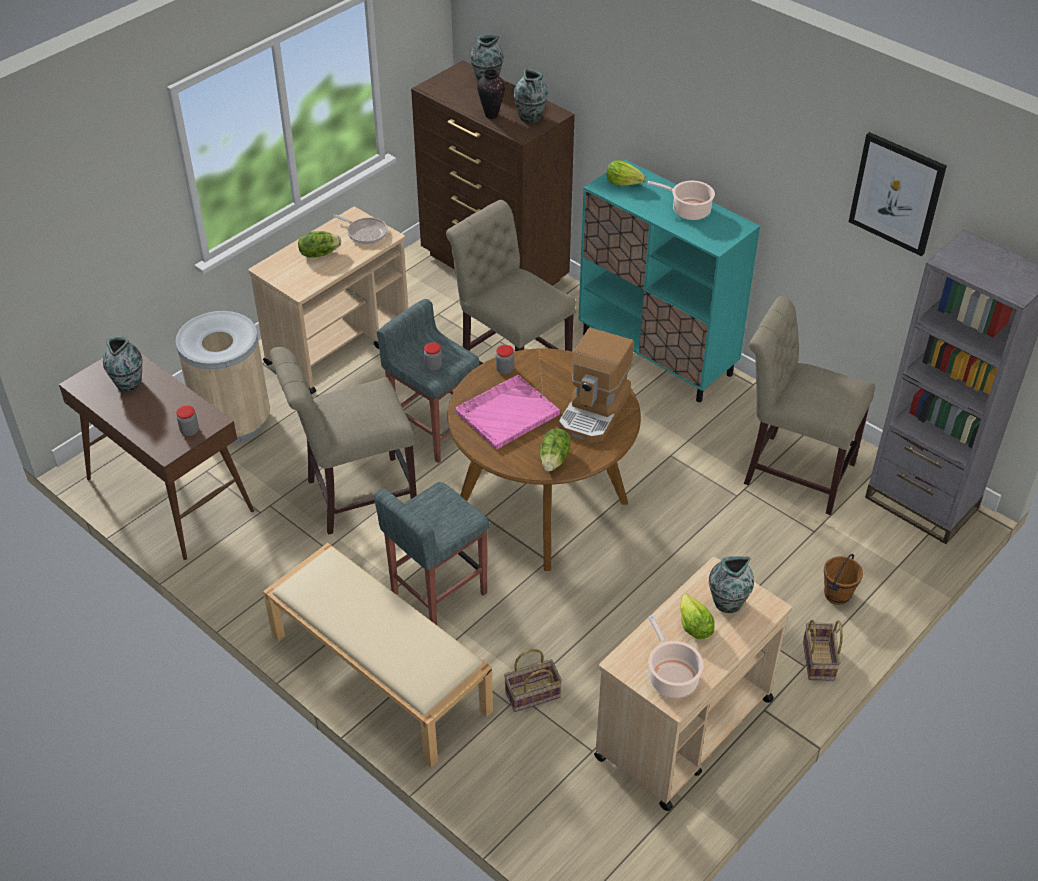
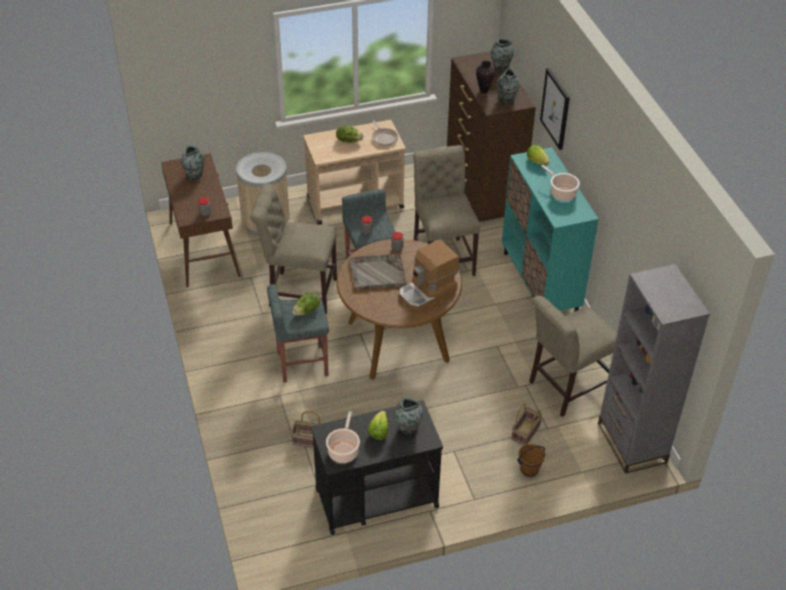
camera: 30 degrees right, 0 degrees up
(378, 672) = (239, 390): beige bench -> none
(506, 413) = (377, 273): pink tray -> grey tray
(555, 459) = (382, 309): lettuce -> lettuce (307, 311)
(683, 729) = (375, 498): beige cart -> black cart
(793, 471) = (565, 387): beige chair -> beige chair turned 90 degrees counterclockwise
(819, 661) = (485, 501): basket -> basket (525, 433)
(897, 193) = (654, 226): picture -> picture (555, 108)

